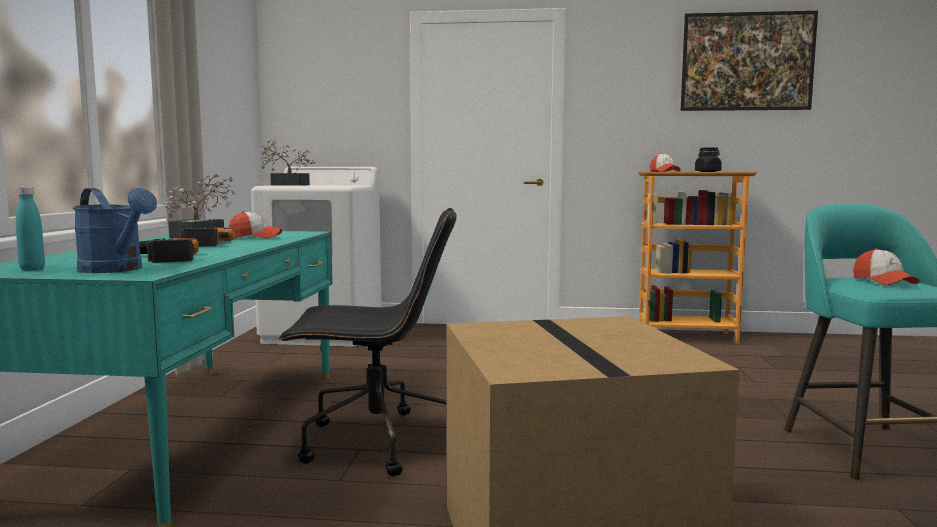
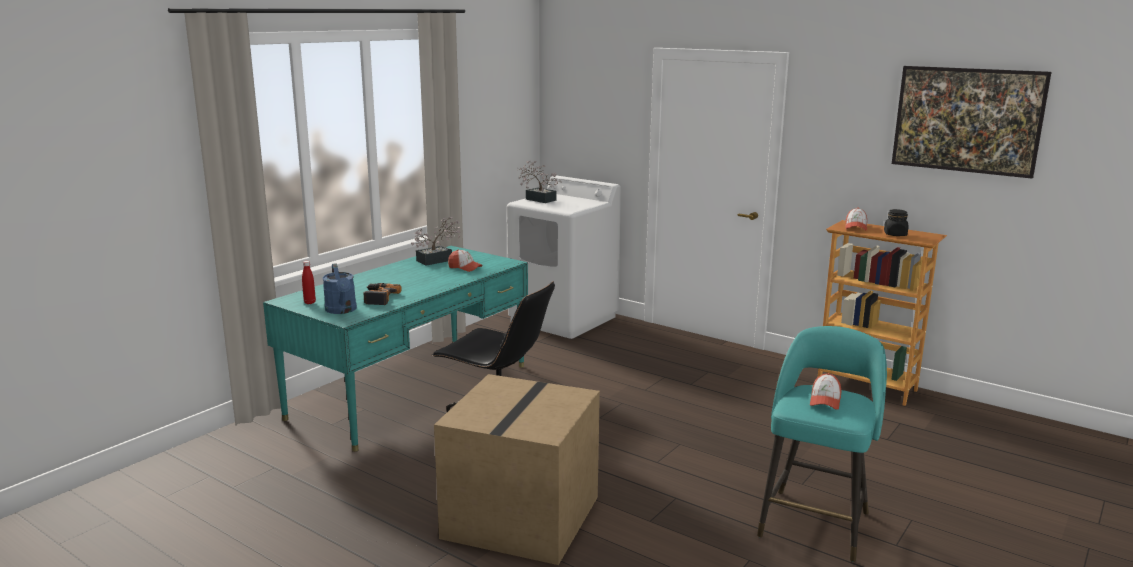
camera: 30 degrees right, 10 degrees up
(32, 269) = (310, 302): turquoise bottle -> red bottle
(202, 243) = (422, 275): power drill -> none

